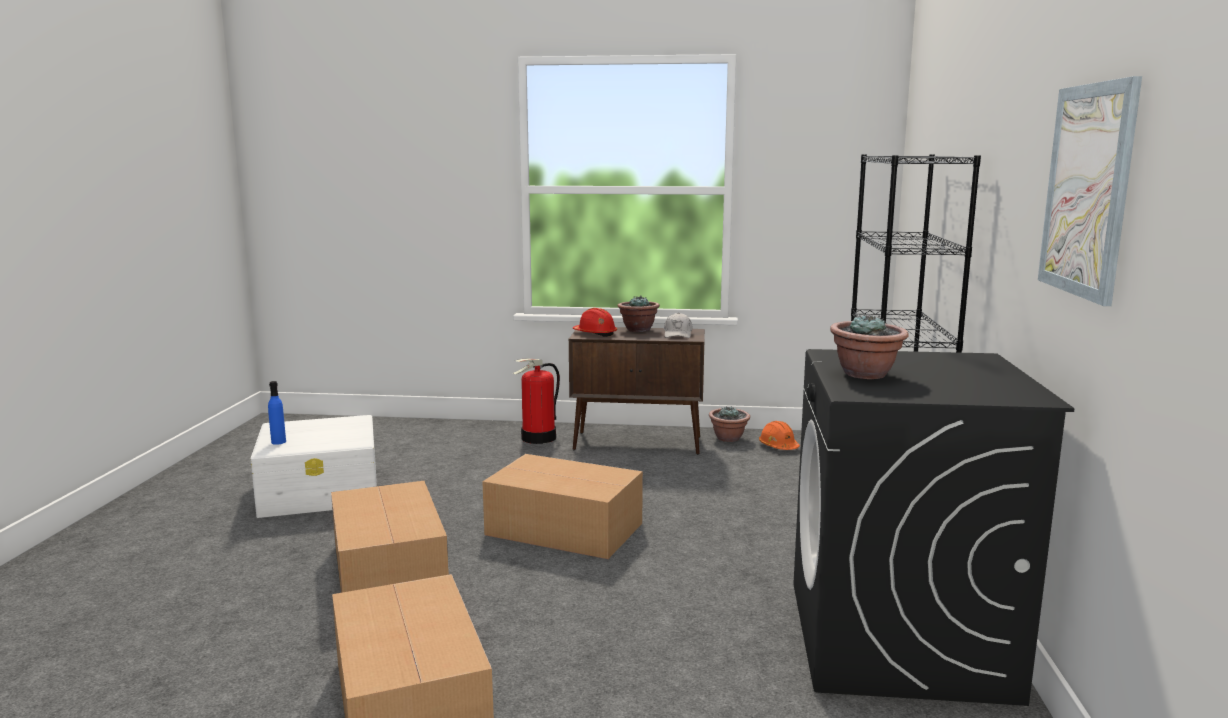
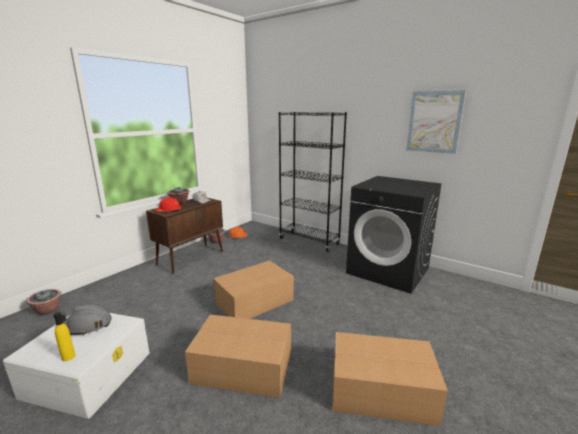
camera: 60 degrees left, 5 degrees up
(278, 442) = (68, 357): blue bottle -> yellow bottle
(336, 429) = (87, 326): none -> grey hard hat
(539, 438) = (143, 277): fire extinguisher -> none
(866, 374) = (393, 188): potted plant -> potted plant (48, 311)

